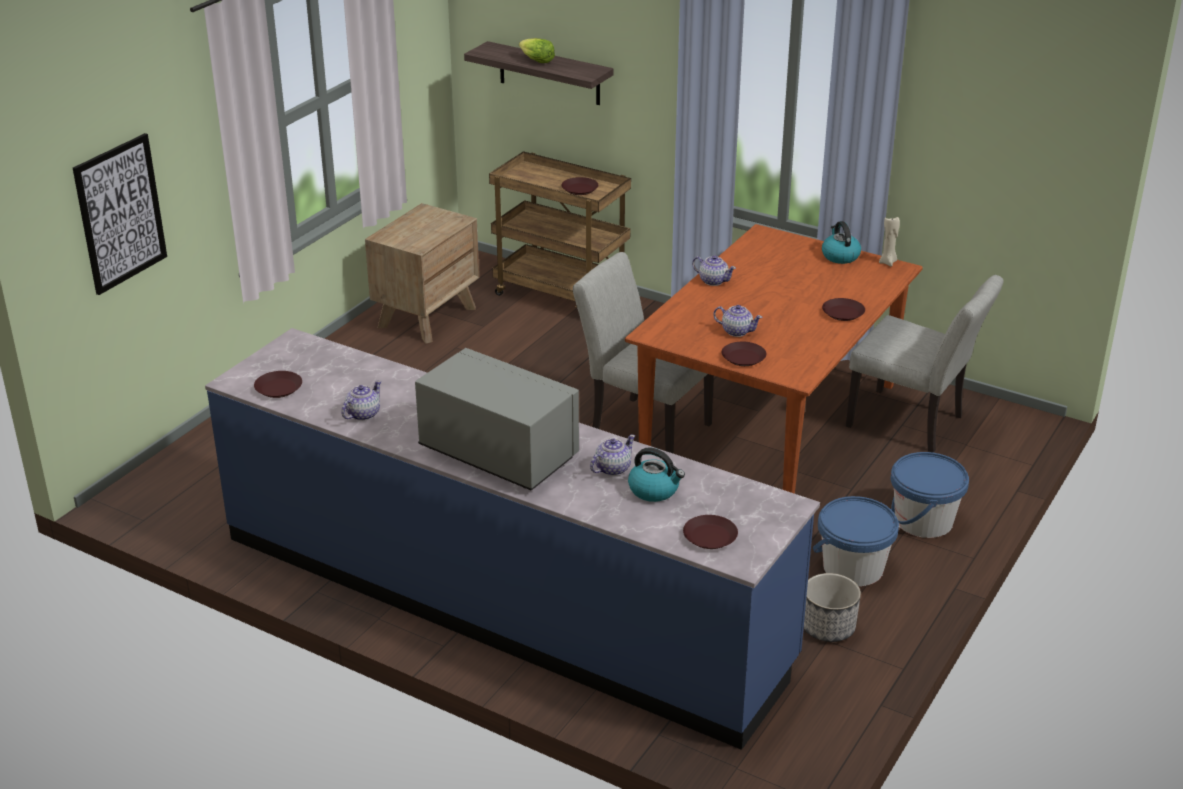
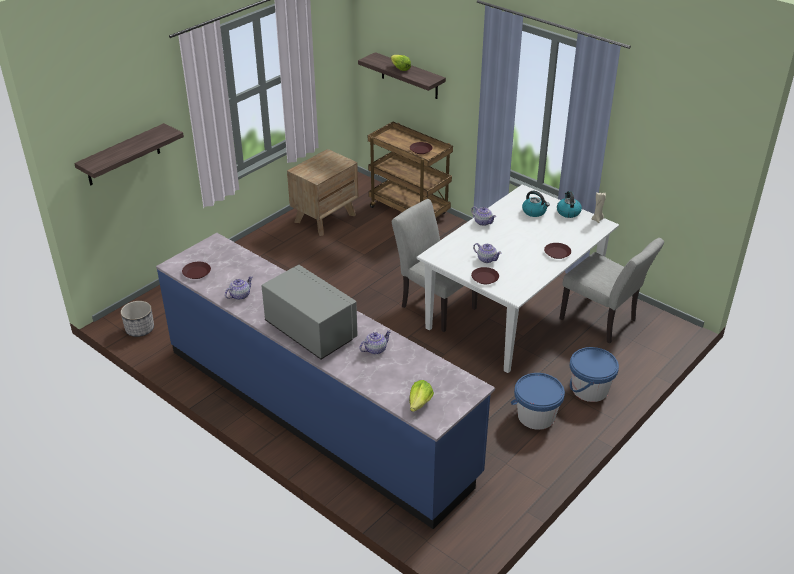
camera: 10 degrees right, 5 degrees up
(120, 213) = (123, 155): picture -> shelf
(654, 490) = (396, 367): kettle -> kettle (534, 212)
(710, 536) = (420, 403): brown plate -> lettuce
(770, 421) = (513, 310): brown dining table -> white dining table
(828, 627) = (509, 454): planter -> planter (140, 329)

